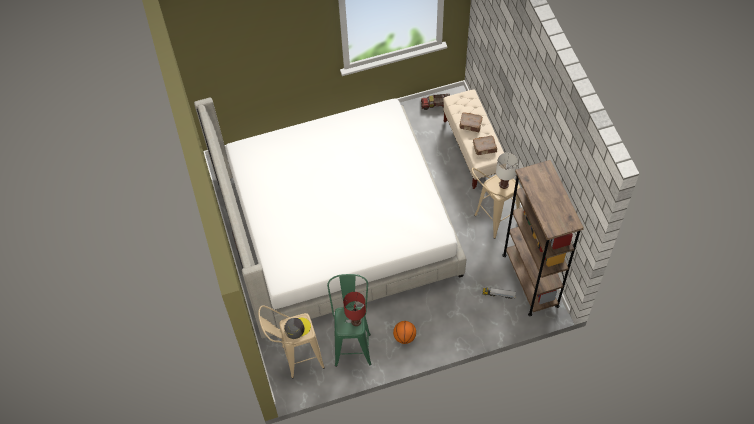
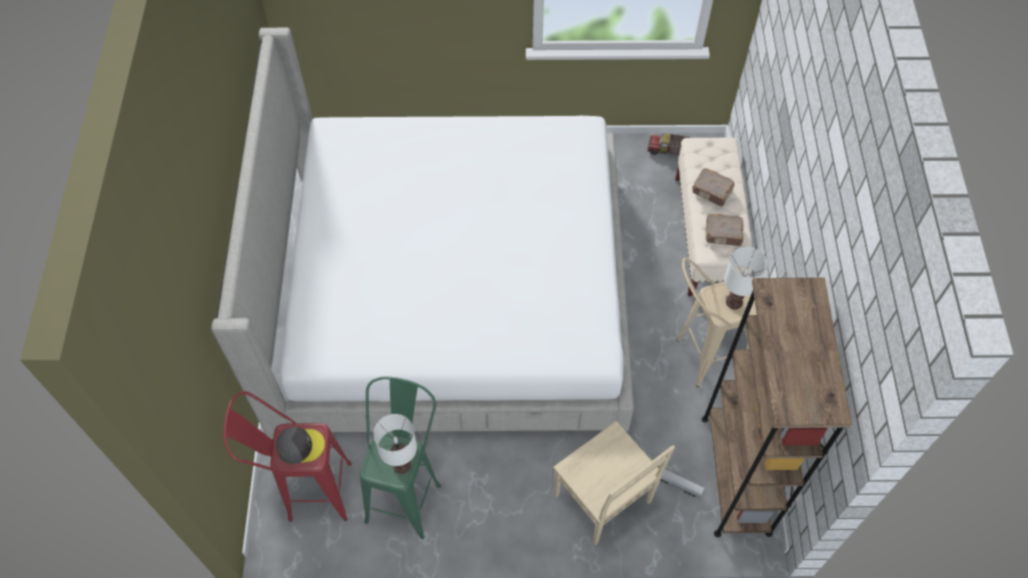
camera: 15 degrees right, 0 degrees up
(296, 359) = (307, 491): beige stool -> red stool
(355, 322) = (401, 465): red table lamp -> white table lamp
(404, 337) = (495, 508): basketball -> none
(463, 315) = (604, 501): none -> beige chair

